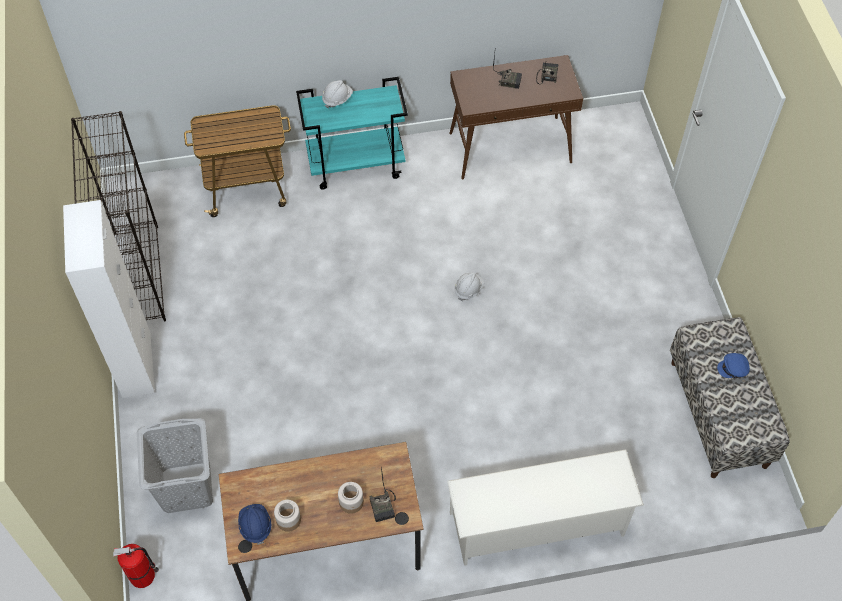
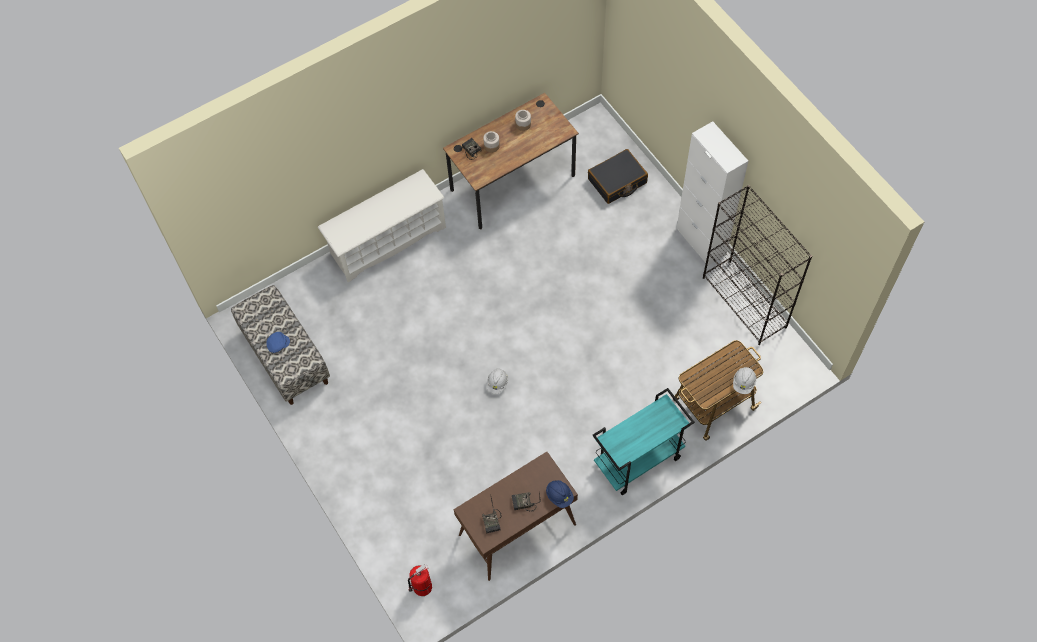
camera: 160 degrees right, 5 degrees up
(143, 575) = (611, 129): fire extinguisher -> fire extinguisher (421, 587)
(186, 488) = (617, 181): grey laundry basket -> black suitcase
(255, 526) = (540, 114): blue hard hat -> blue hard hat (559, 496)
(337, 99) = (659, 435): white hard hat -> white hard hat (743, 383)

